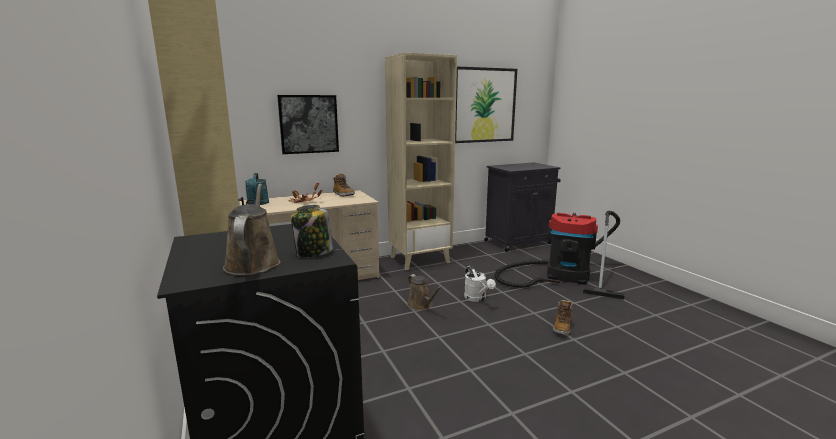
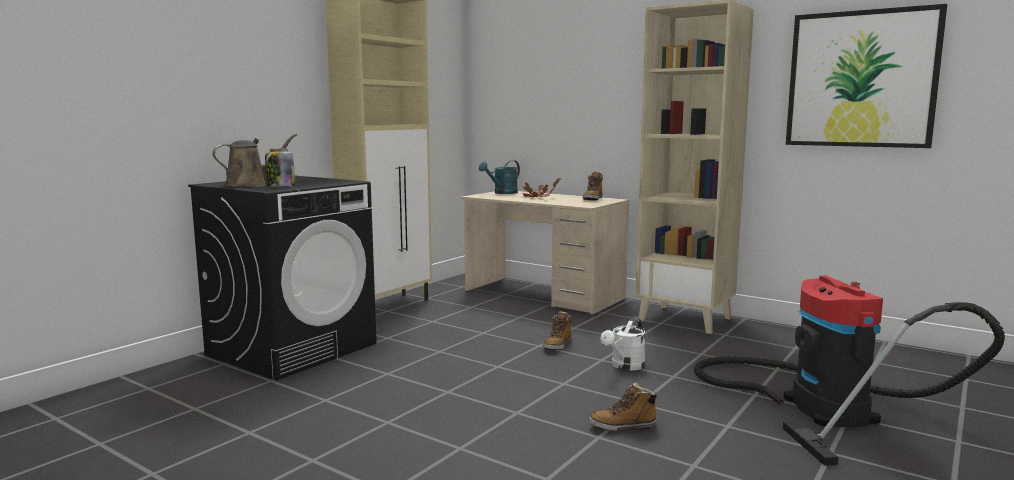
camera: 60 degrees right, 5 degrees down
(308, 124) = (577, 108): picture -> none
(421, 305) = (557, 345): brown watering can -> boot
(519, 242) = (909, 357): black cabinet -> none

